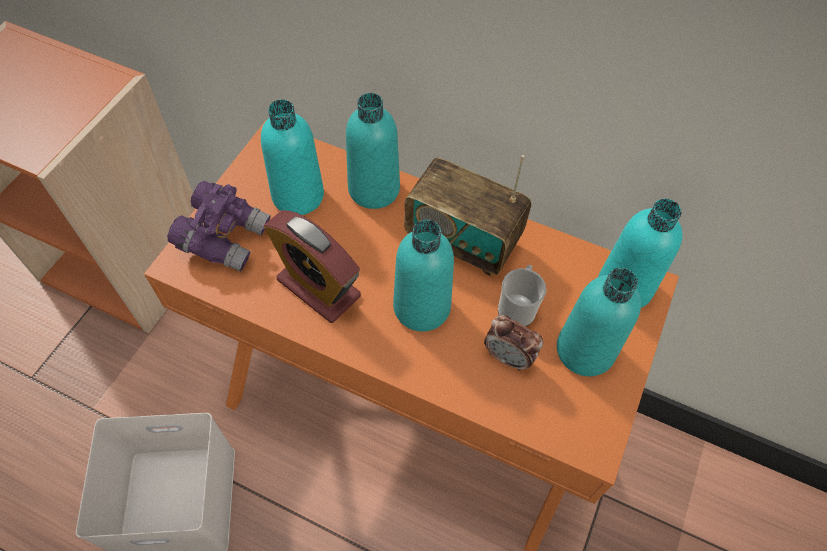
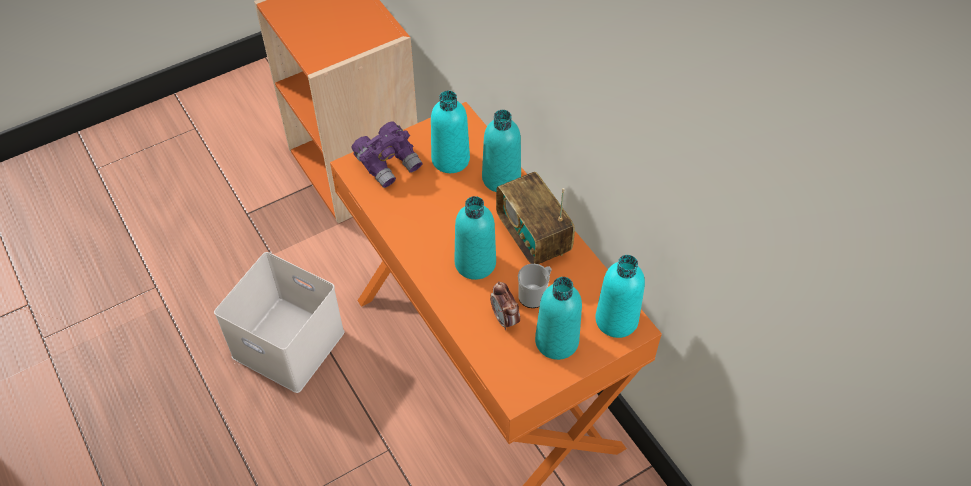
camera: 35 degrees right, 5 degrees down
(318, 288) = (422, 220): alarm clock -> none

